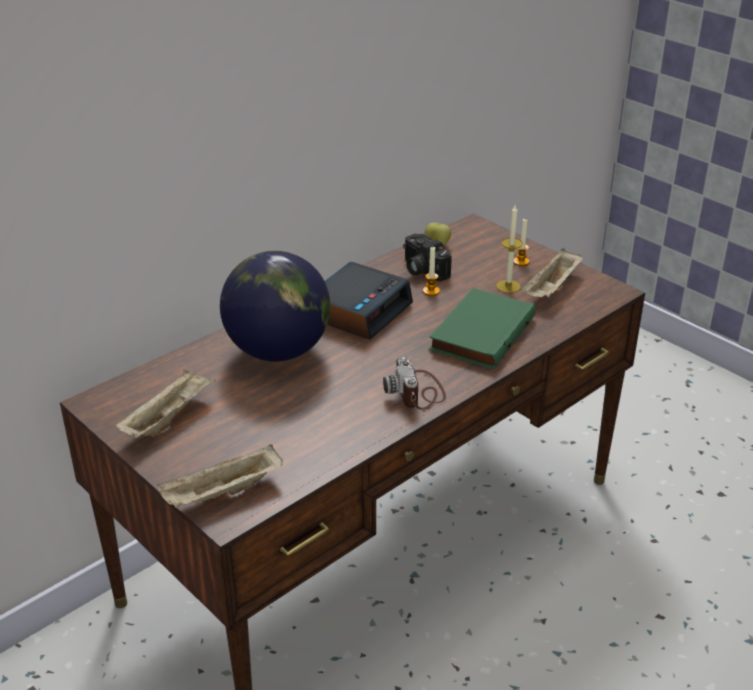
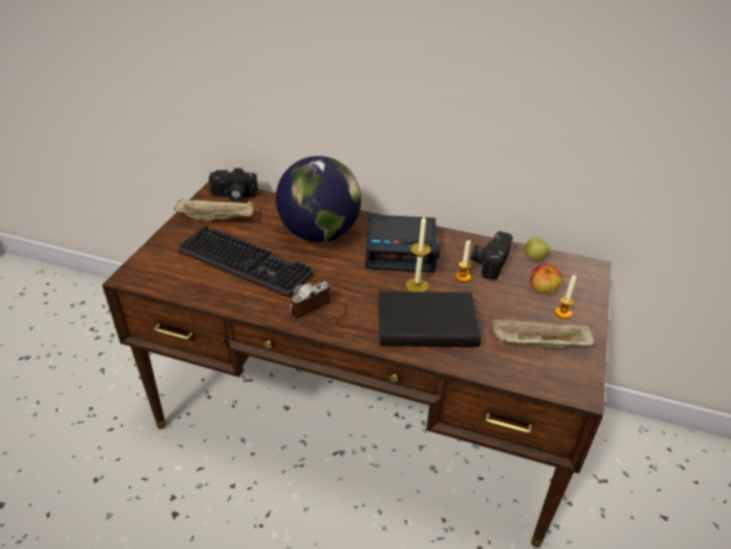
camera: 60 degrees right, 5 degrees up
(126, 392) = (233, 196): none -> camera
(222, 494) = (152, 266): beige tray -> none
(285, 416) = (248, 262): none -> keyboard
(480, 333) = (427, 322): green book -> black book
(484, 259) = (542, 290): none -> apple
(508, 286) = (514, 317): candle -> candle (417, 285)

